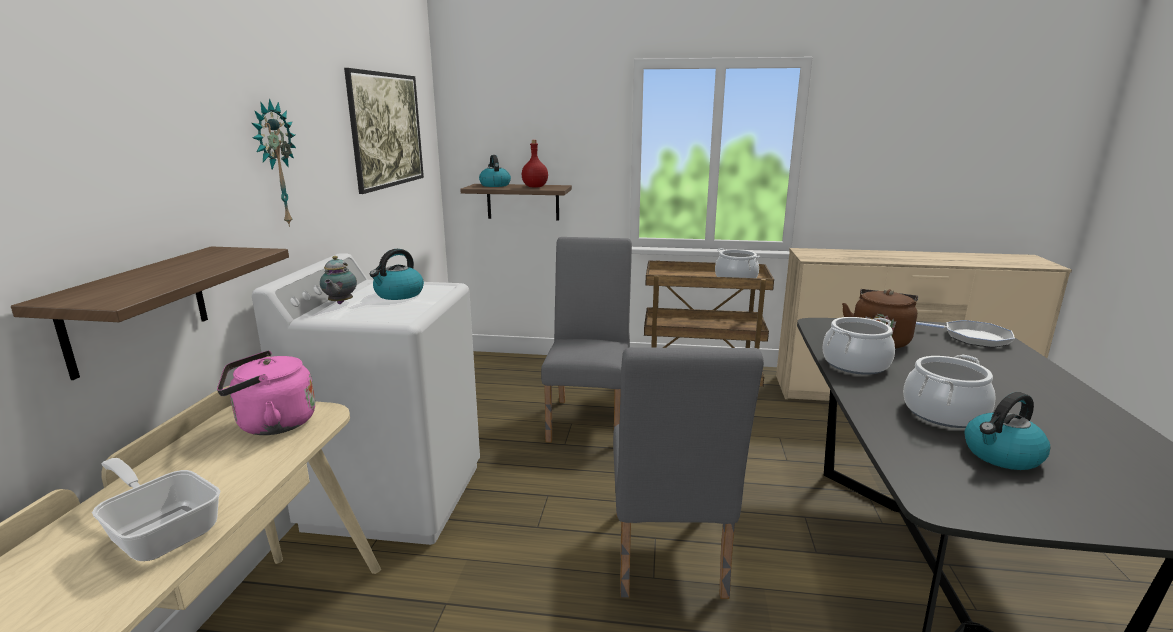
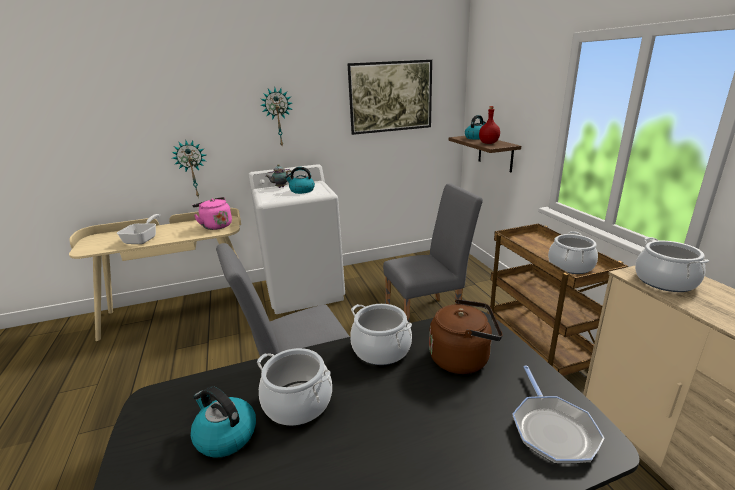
camera: 65 degrees right, 5 degrees up
(137, 309) = (192, 169): shelf -> wall clock
(826, 255) = (665, 281): none -> cooking pot

